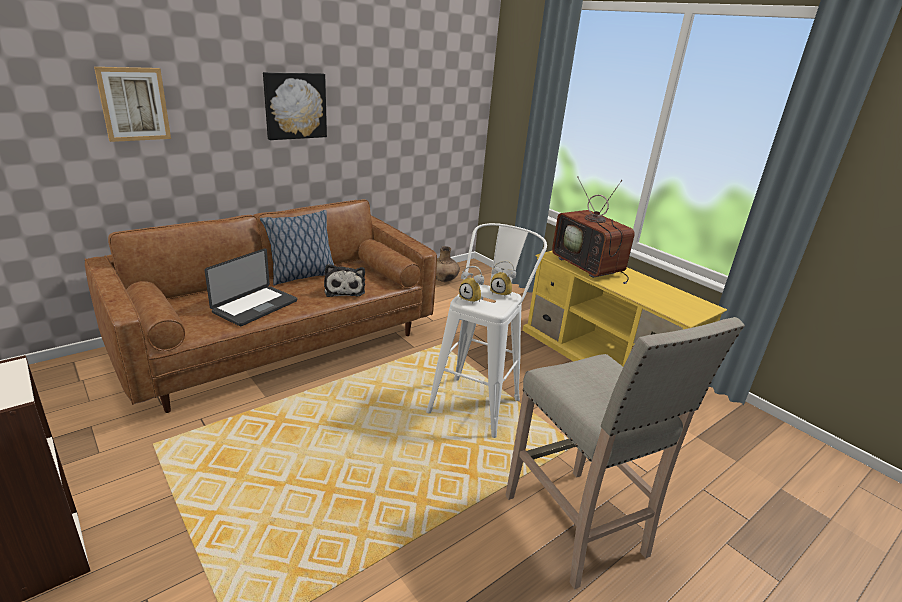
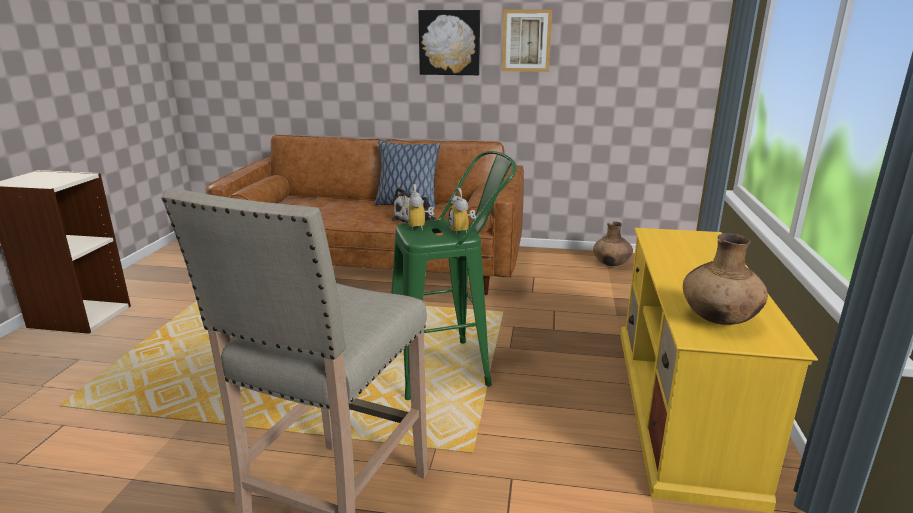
camera: 50 degrees right, 5 degrees down
(134, 104) = (316, 38): picture -> picture (526, 41)
(255, 307) = (332, 213): laptop -> none
(478, 401) = (450, 367): white stool -> green stool
(590, 266) = (684, 253): television -> none
(673, 304) = (718, 319): none -> brown vase

